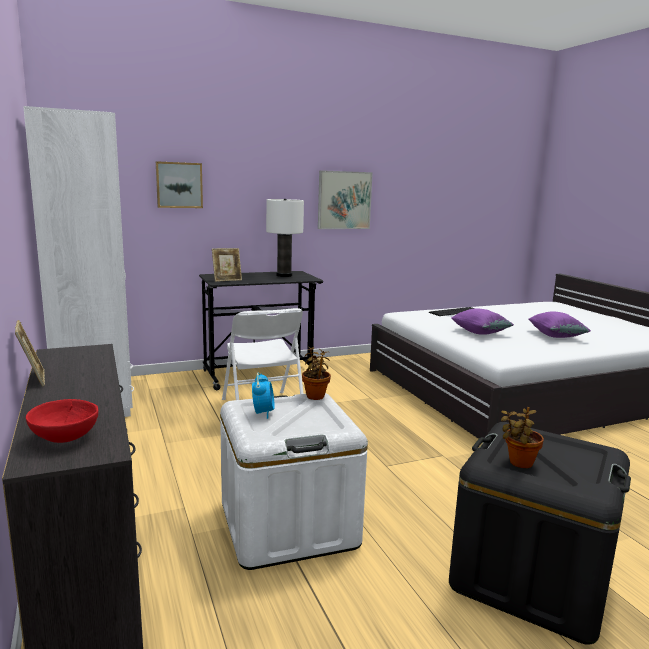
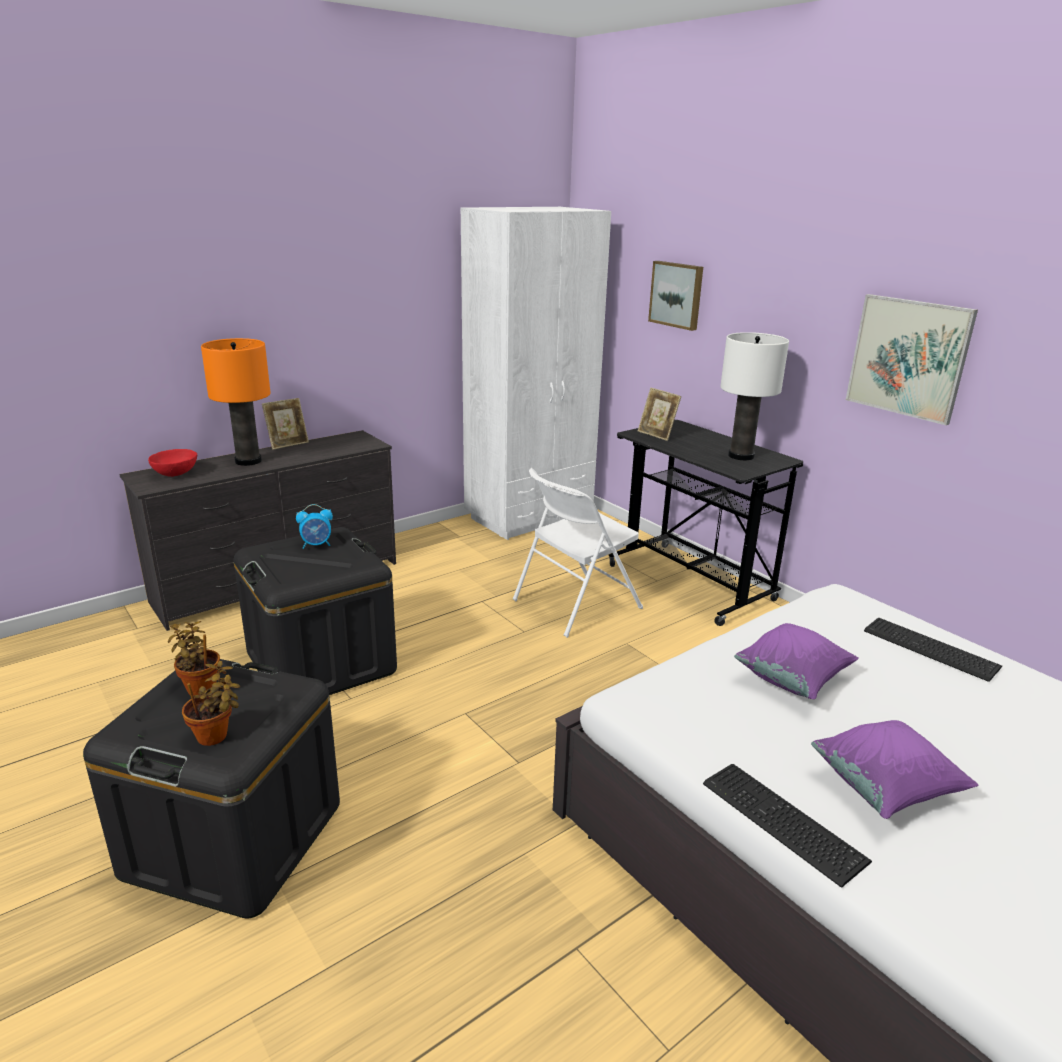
camera: 75 degrees right, 10 degrees up
(71, 398) = (248, 461): none -> orange table lamp
(288, 524) = (321, 662): white storage box -> black storage box
(315, 395) = (367, 562): potted plant -> potted plant (216, 736)
(585, 351) = (782, 823): none -> keyboard

